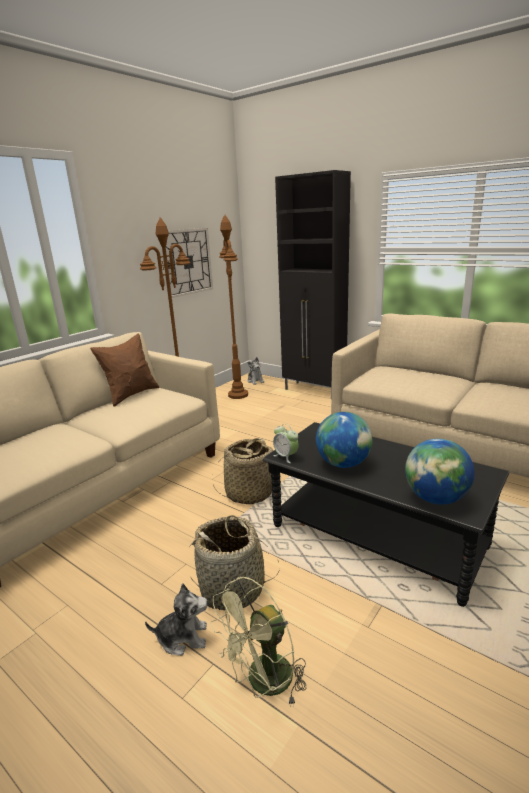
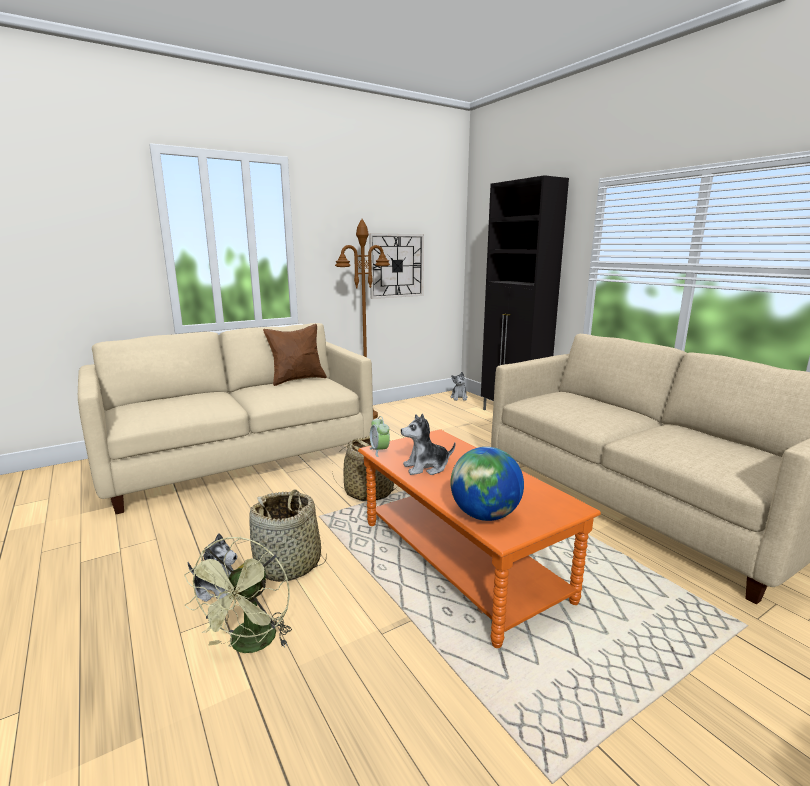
camera: 20 degrees right, 5 degrees down
(238, 395) = (431, 407): brown floor lamp -> none
(263, 683) = (250, 645): green fan -> green fan turned 60 degrees counterclockwise
(343, 464) = (426, 467): globe -> plush toy
(376, 537) = (460, 560): black coffee table -> orange coffee table

